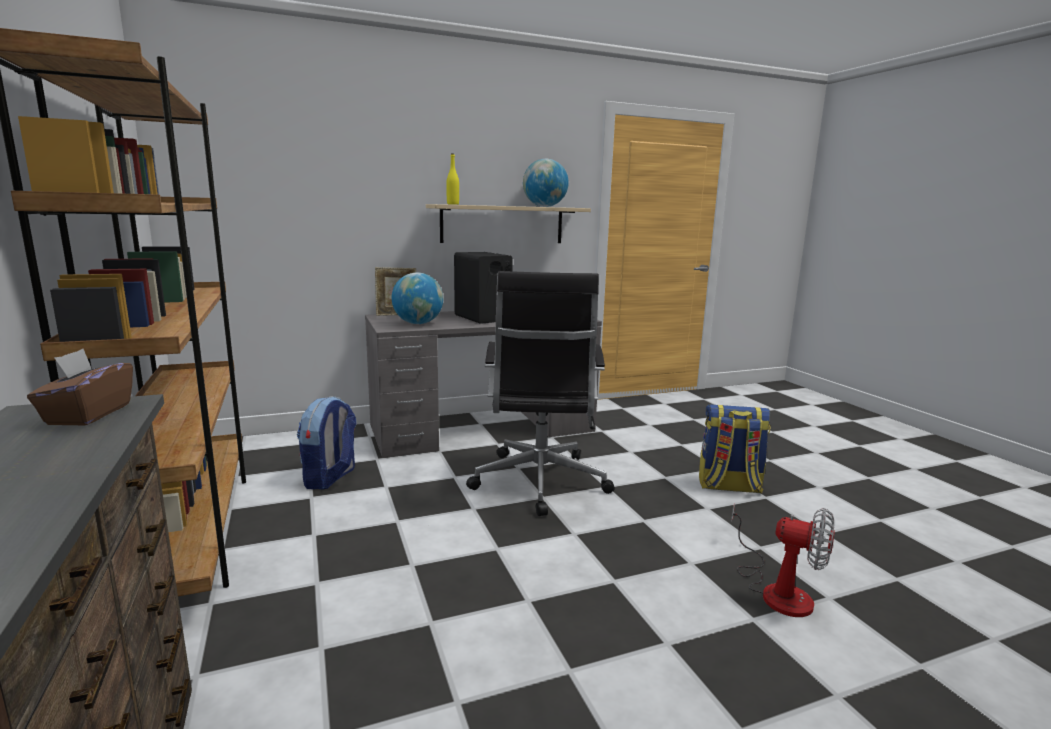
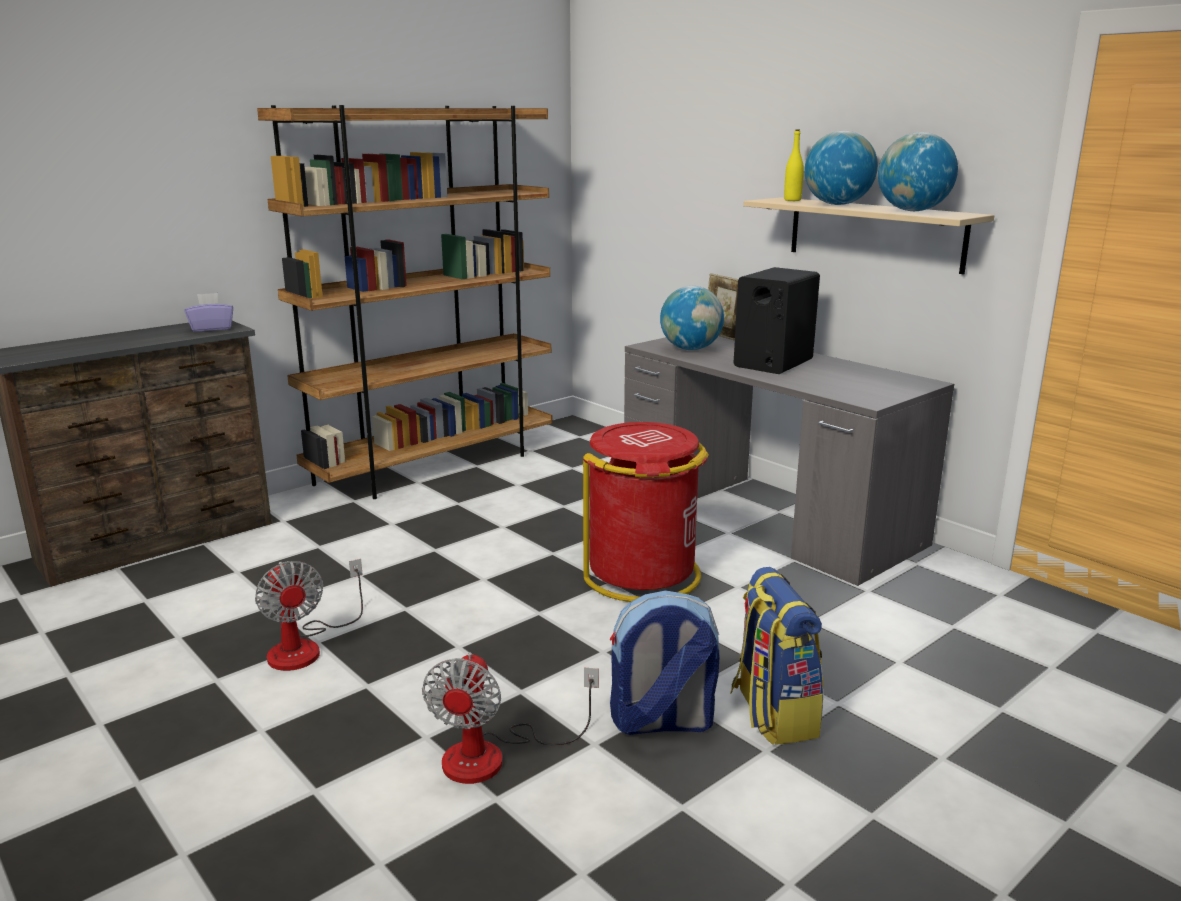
camera: 70 degrees right, 5 degrees up
(88, 414) = (211, 328): brown tissue box -> purple tissue box
(330, 478) = (559, 481): backpack -> backpack (661, 722)
(493, 205) = (837, 204): none -> globe
(539, 483) = (643, 575): black office chair -> red trash can
(576, 680) = (306, 646): none -> fan

